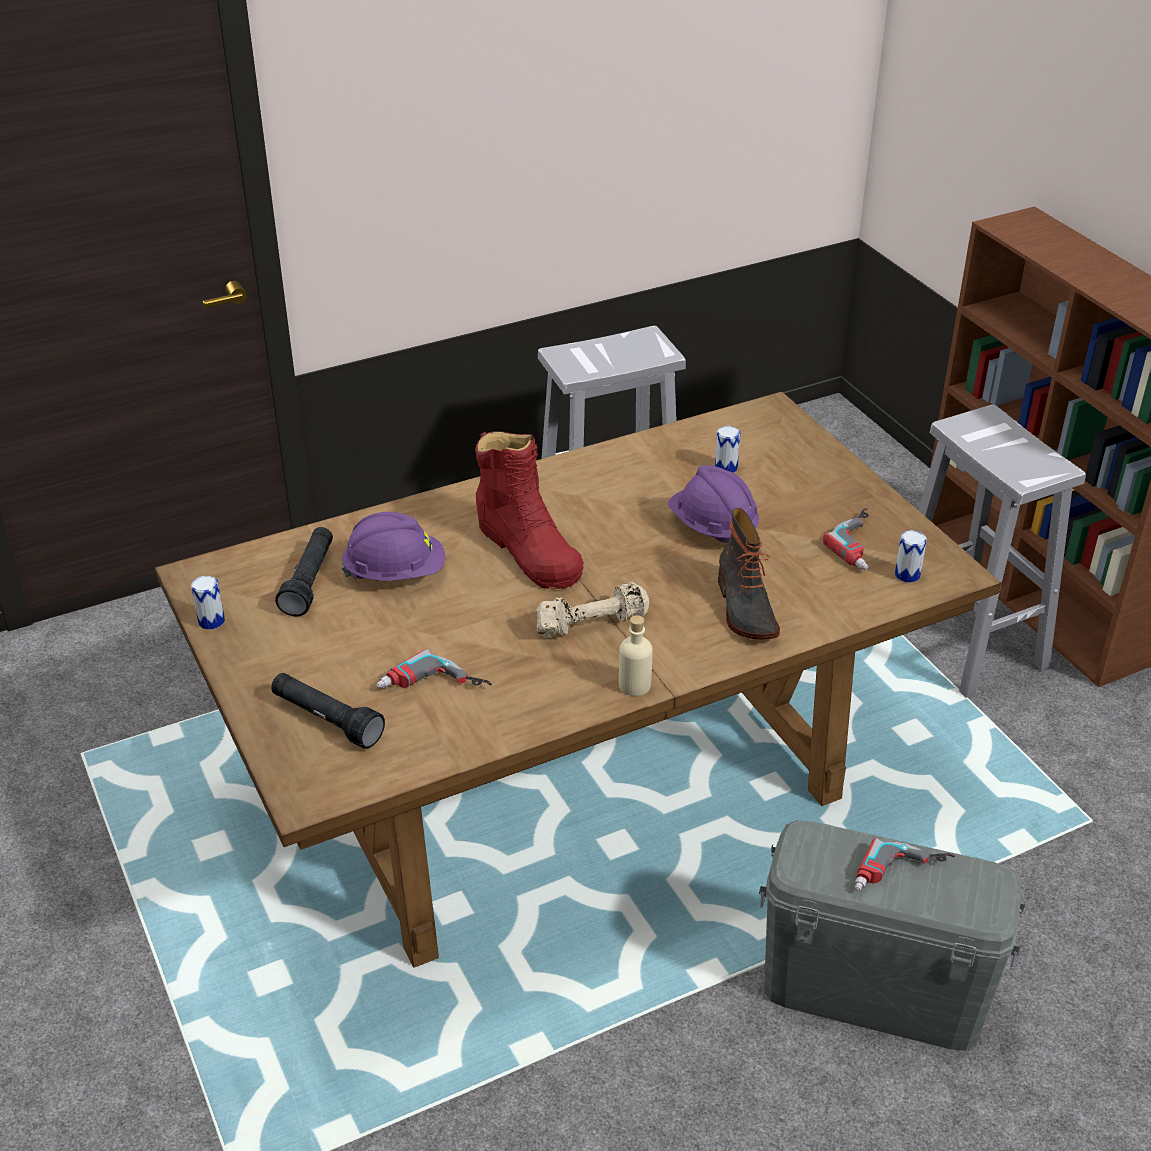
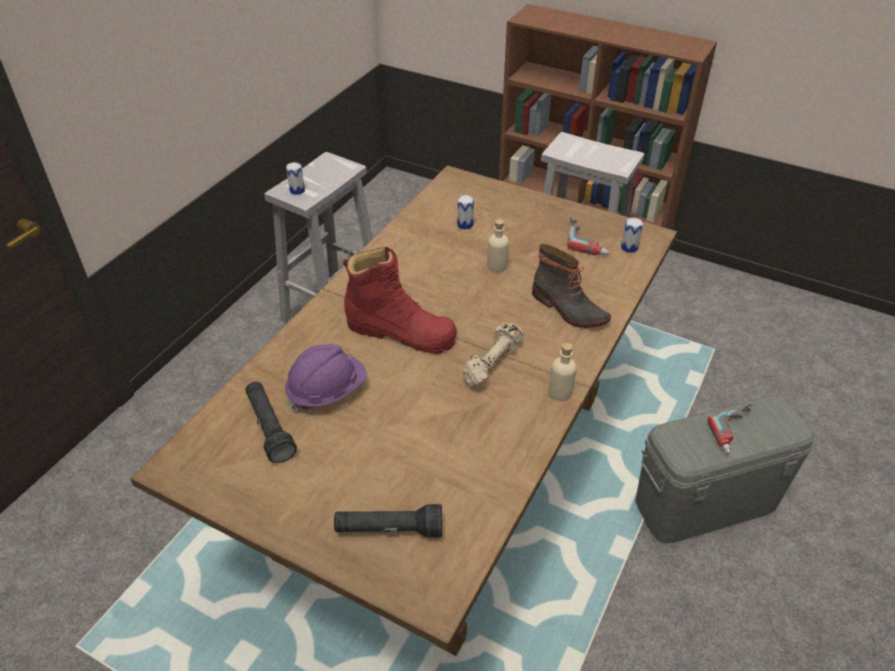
camera: 35 degrees left, 5 degrees up
(211, 621) = (222, 499): can -> can (297, 190)
(432, 689) = (439, 464): power drill -> none
(712, 528) = (497, 266): purple hard hat -> beige bottle

